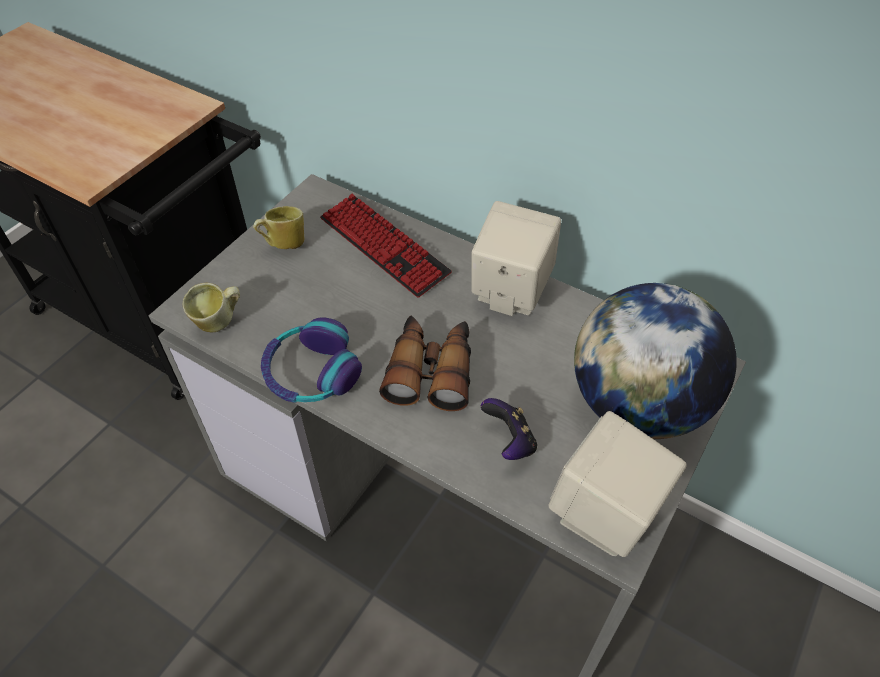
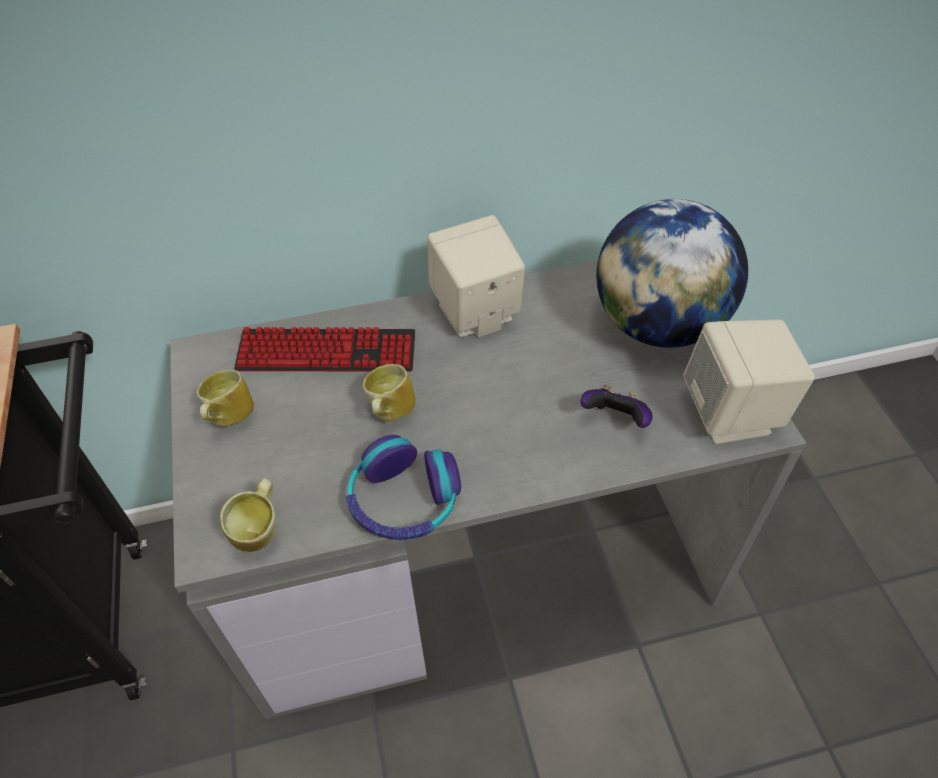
camera: 45 degrees left, 0 degrees up
(371, 313) = (389, 413): none -> mug
(431, 369) = (495, 417): binoculars -> none

